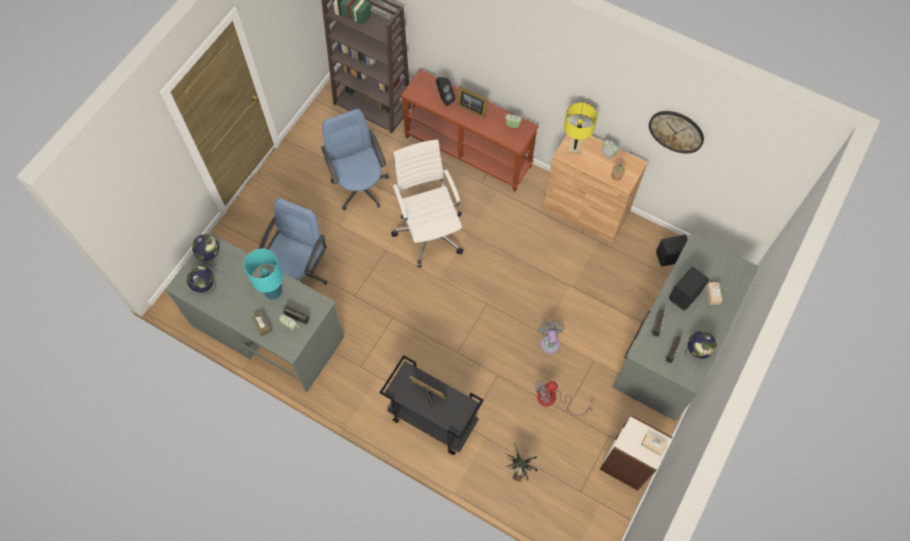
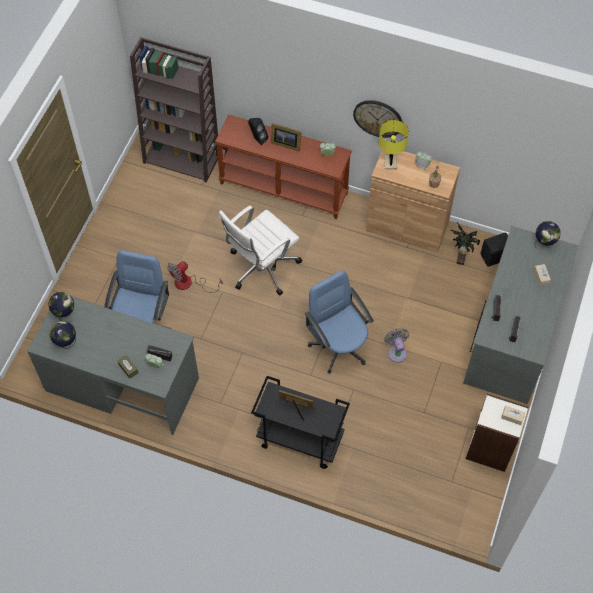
camera: 10 degrees left, 5 degrees down
(273, 292) = (132, 337): turquoise table lamp -> none
(360, 186) = (185, 236): blue office chair -> blue office chair (339, 346)
(429, 231) = (261, 268): white office chair -> white office chair turned 105 degrees counterclockwise
(518, 472) = (390, 474): potted plant -> potted plant (460, 258)
(553, 400) = (410, 403): fan -> fan (189, 283)
(676, 131) = (482, 132): wall clock -> wall clock (378, 118)
(685, 295) = (516, 281): black speaker -> none
(696, 352) = (536, 329): globe -> globe (544, 243)

